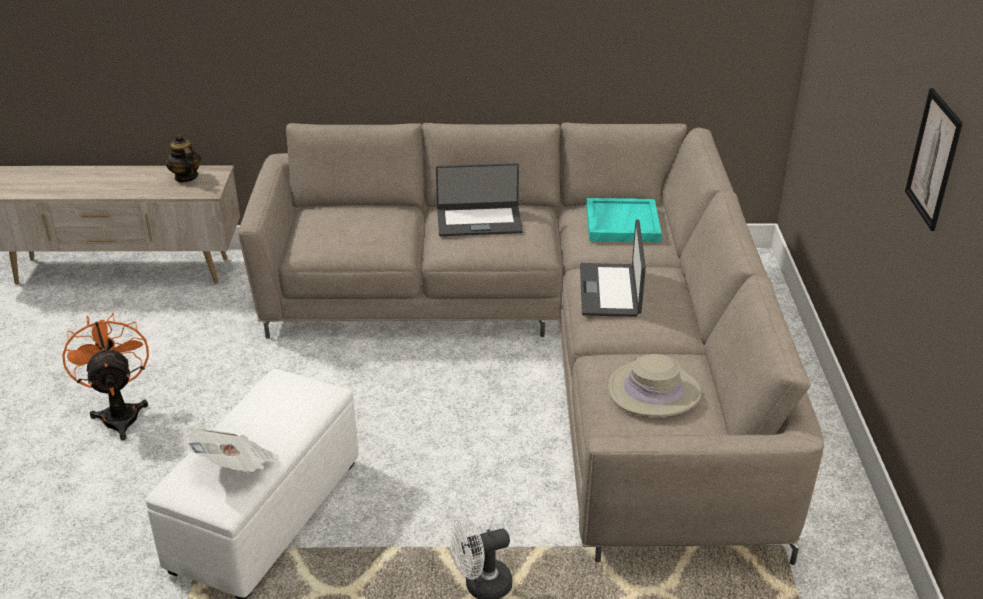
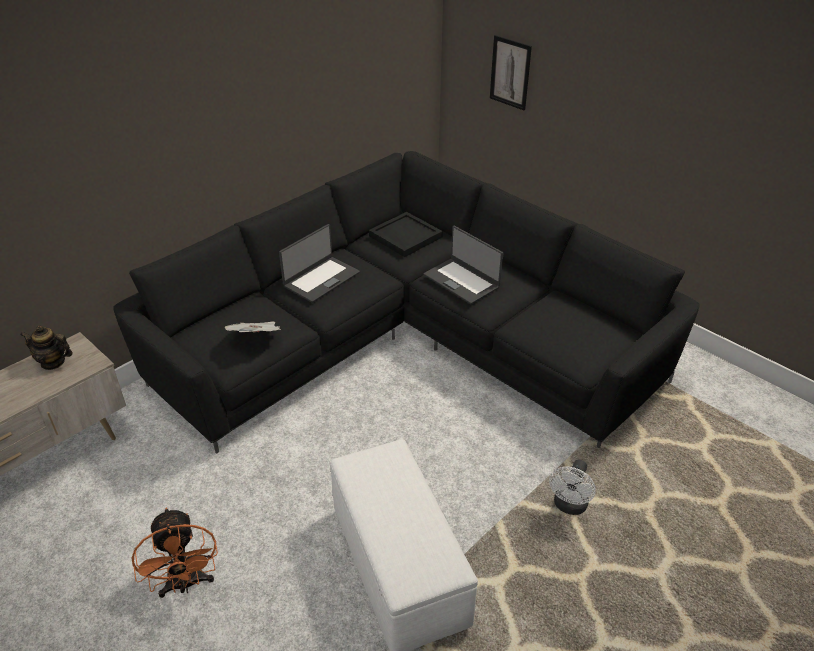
camera: 45 degrees left, 5 degrees up
(120, 413) = (186, 584): orange fan -> orange fan turned 135 degrees counterclockwise
(235, 467) = (420, 540): newspaper -> newspaper (257, 338)
(550, 346) = (406, 342): beige sofa -> black sofa
(621, 223) = (404, 236): turquoise tray -> black tray
(654, 391) = (569, 325): beige hat -> none
(933, 159) = (668, 110): picture -> picture (510, 72)

